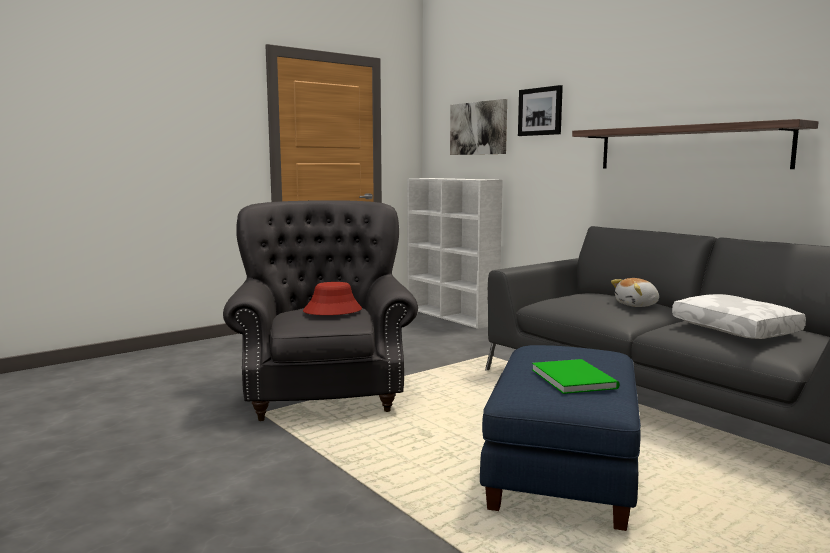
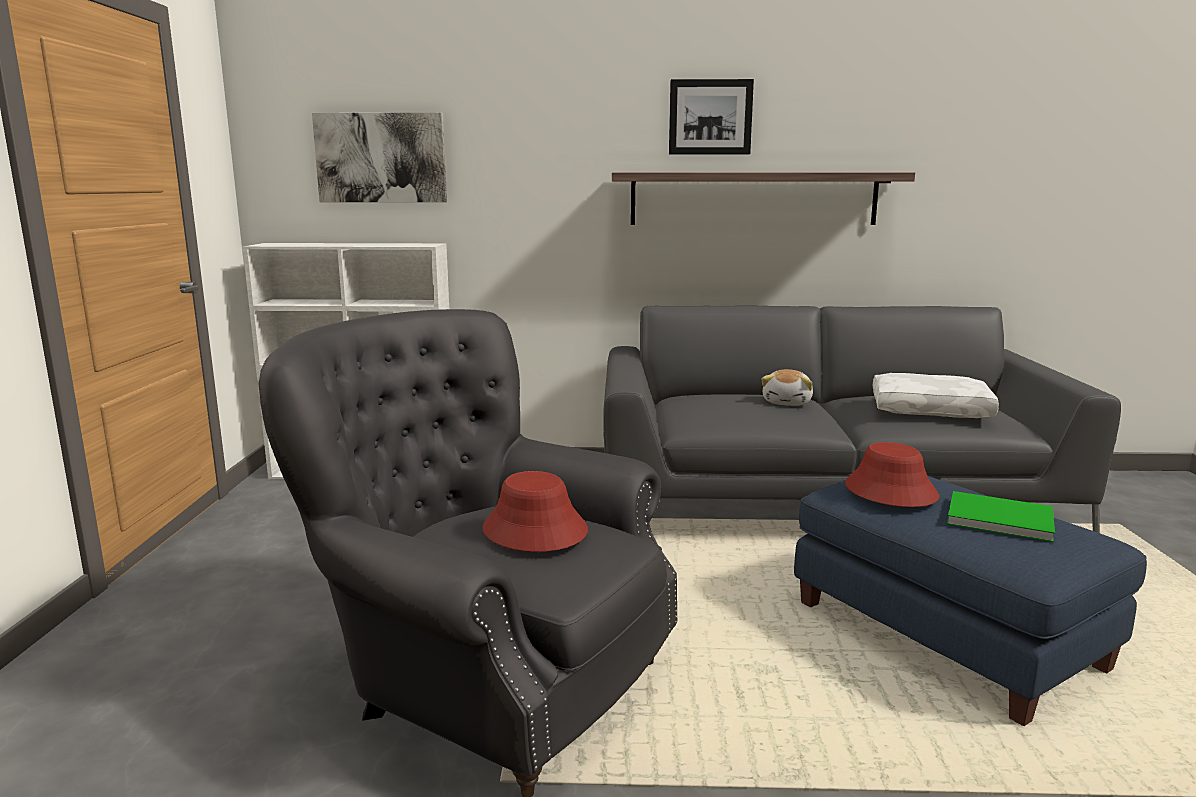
camera: 50 degrees left, 5 degrees up
(540, 111) = (513, 138): picture -> picture (710, 117)
(557, 353) = (890, 491): none -> red hat

